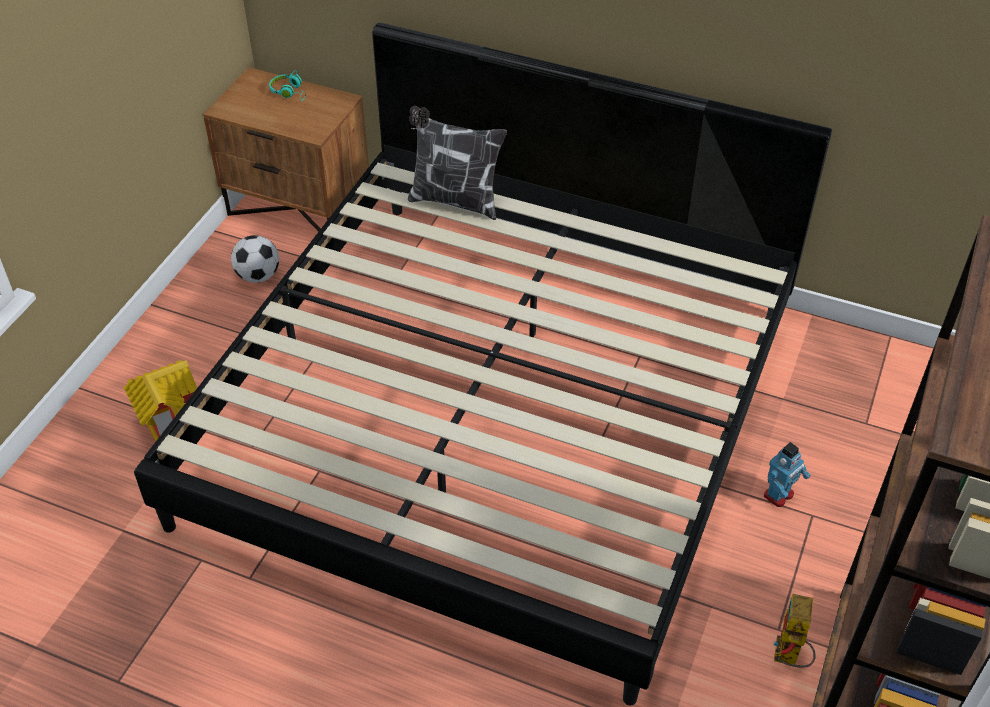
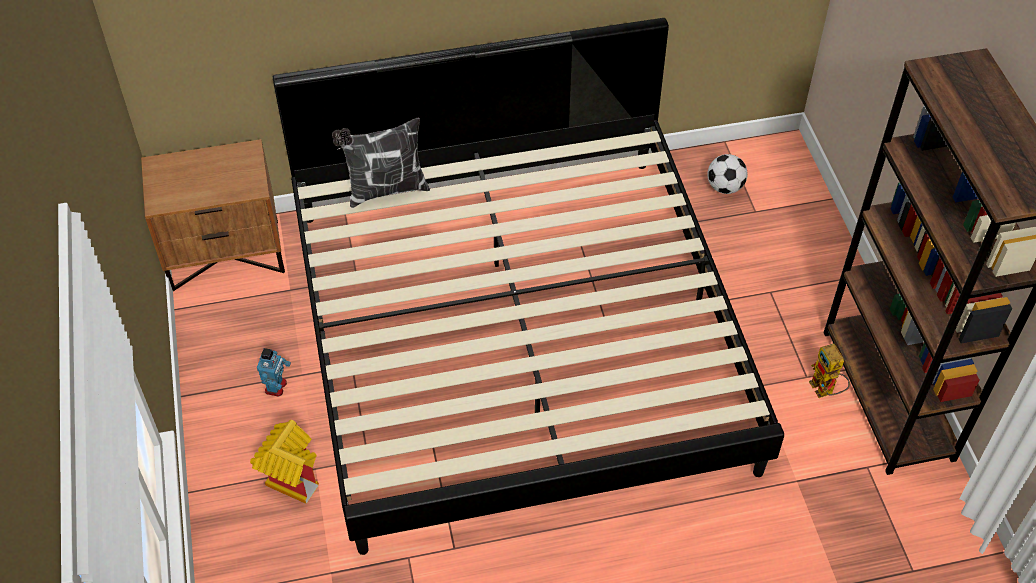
camera: 35 degrees left, 5 degrees up
(258, 276) = (247, 327): football -> football (725, 187)
(290, 92) = (199, 163): turquoise headphones -> none
(779, 495) = (741, 290): toy robot -> toy robot (276, 387)

